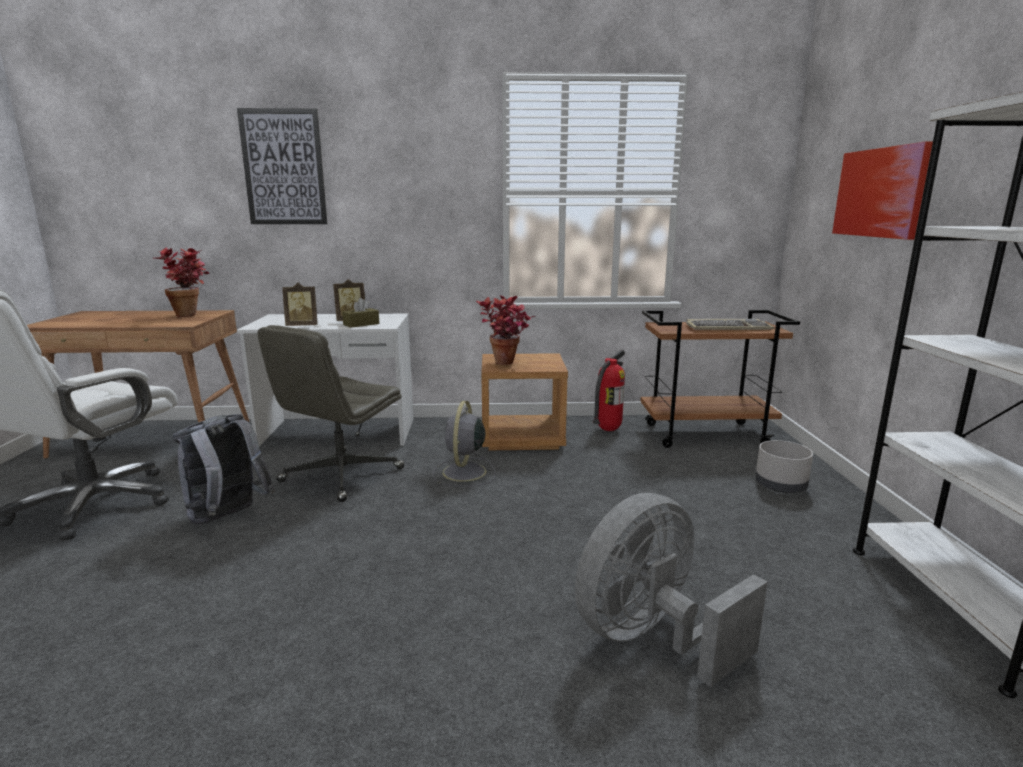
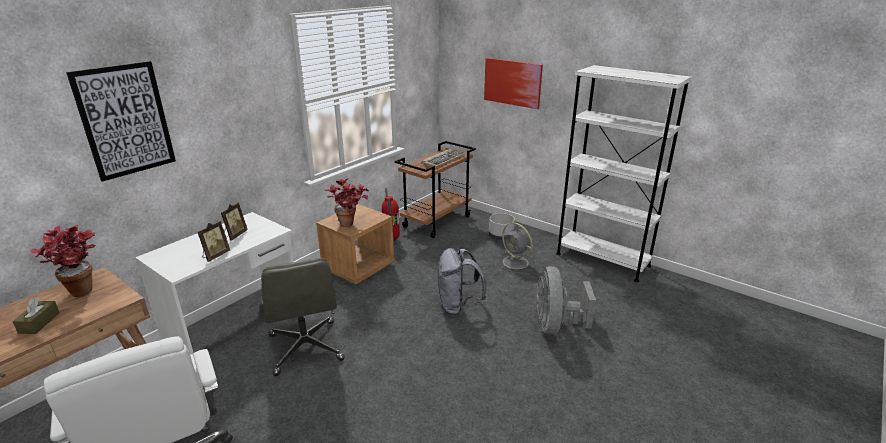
camera: 50 degrees left, 10 degrees up
(227, 517) = (296, 412): grey backpack -> grey backpack (458, 306)
(361, 324) = (255, 236): brown tissue box -> brown tissue box (39, 323)
(464, 473) = (370, 305): grey fan -> grey fan (516, 263)

